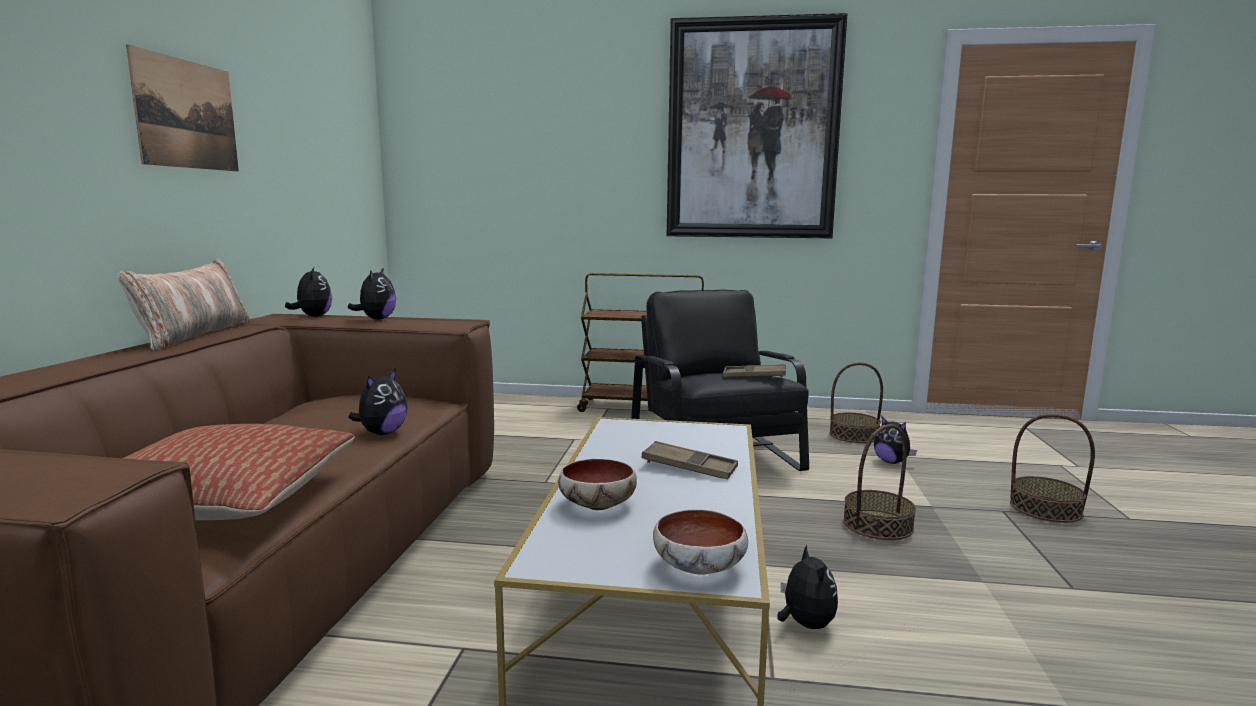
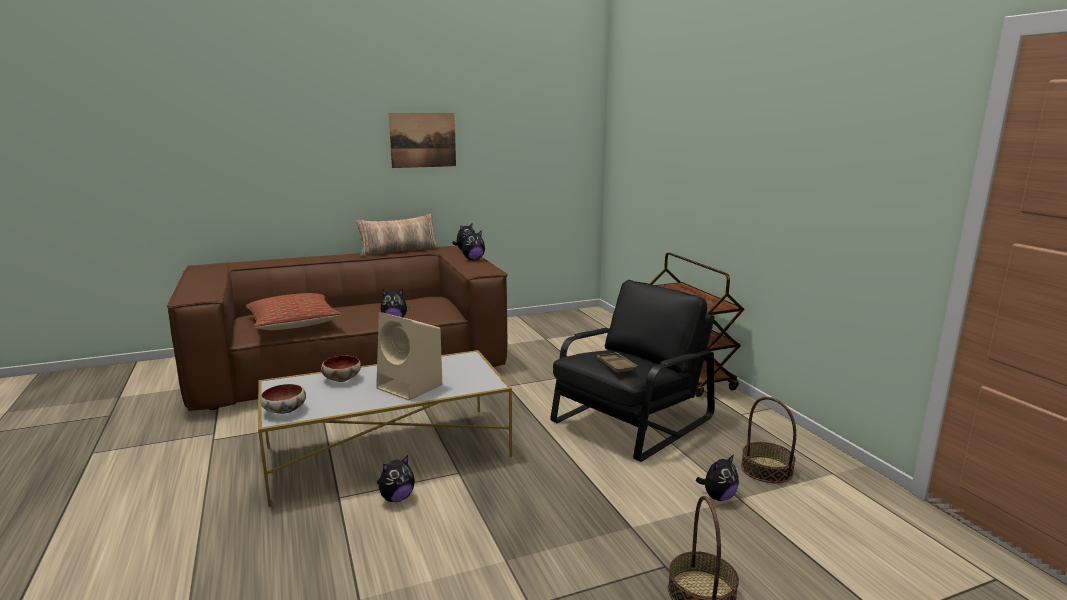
camera: 60 degrees right, 5 degrees up
(689, 467) = (411, 387): brown tray -> beige speaker
(752, 130) = (798, 139): picture -> none
(878, 525) = (563, 506): basket -> none
(891, 462) = (718, 497): plush toy -> plush toy turned 150 degrees counterclockwise

